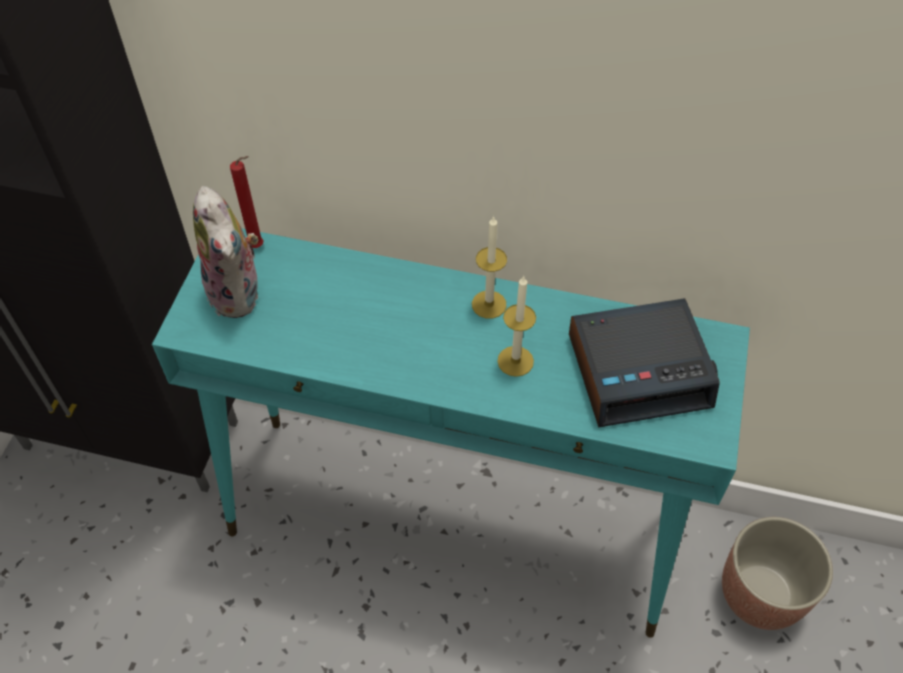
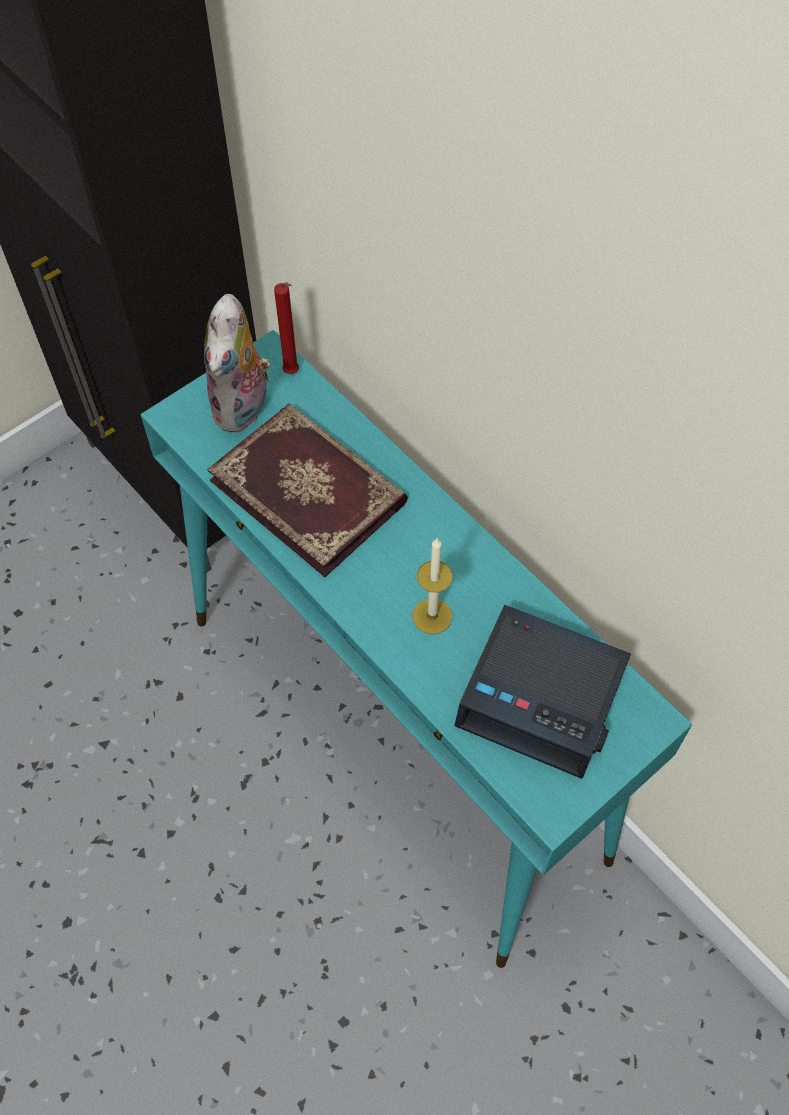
camera: 35 degrees right, 5 degrees up
(345, 324) = (310, 490): none -> book
(489, 304) = (452, 547): candle -> none
(761, 593) = (642, 1003): planter -> none

